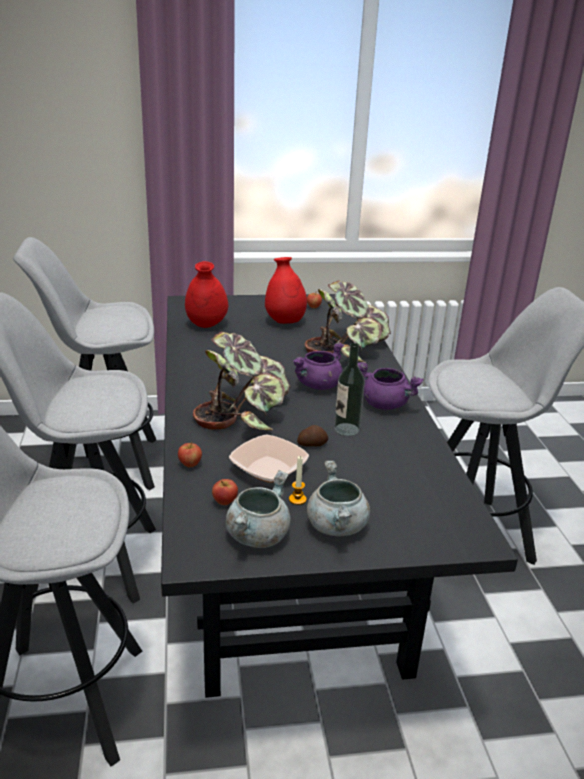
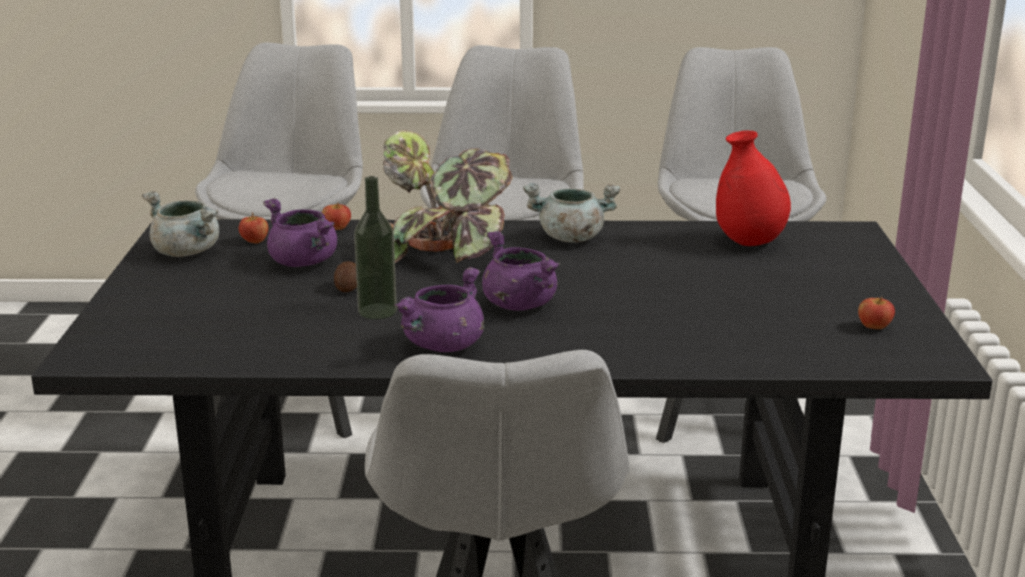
camera: 100 degrees right, 5 degrees down
(268, 469) = (304, 262): bowl -> purple cooking pot
(285, 322) = (781, 297): red vase -> none
(297, 499) = (235, 272): candle -> none
(337, 526) = (171, 287): grey cooking pot -> grey cooking pot (570, 238)
(347, 349) = (660, 338): potted plant -> none

